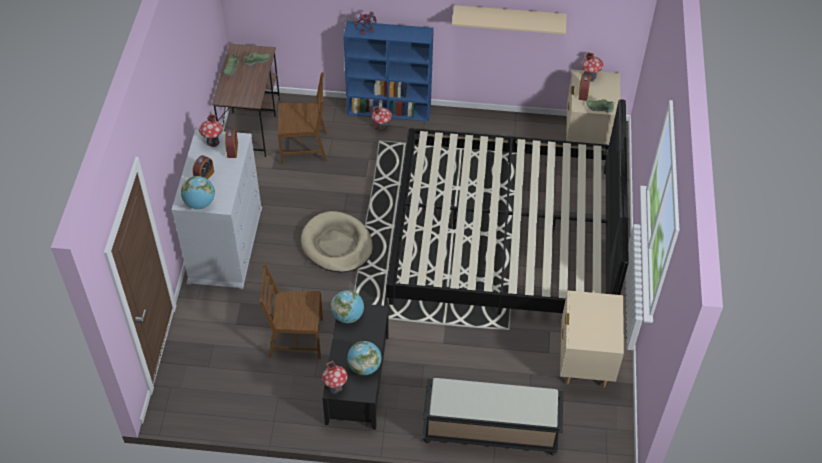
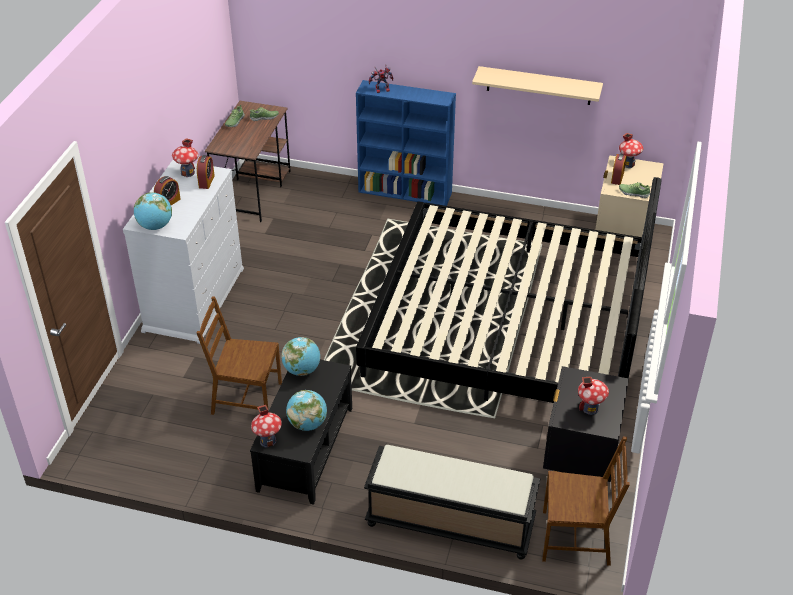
camera: 10 degrees right, 10 degrees down
(304, 147) = (305, 217): brown chair -> brown chair (576, 538)
(337, 245) = (316, 312): beige dog bed -> none
(381, 127) = (393, 207): toy house -> toy house (590, 408)
(584, 363) = (579, 464): beige nightstand -> black nightstand

